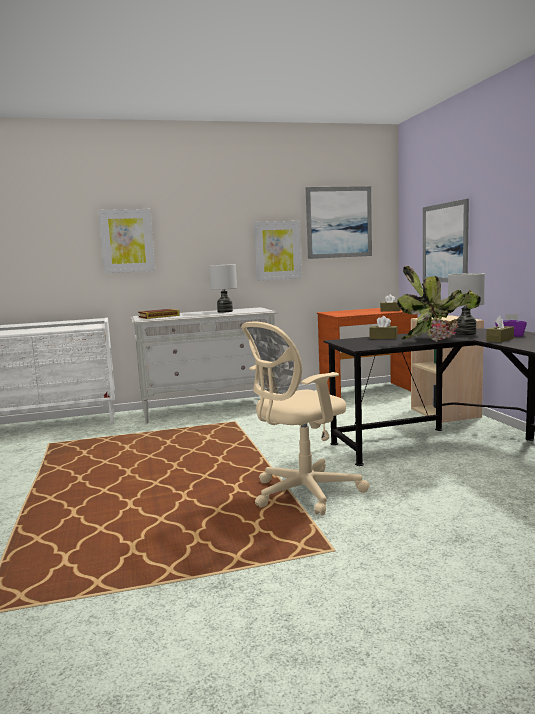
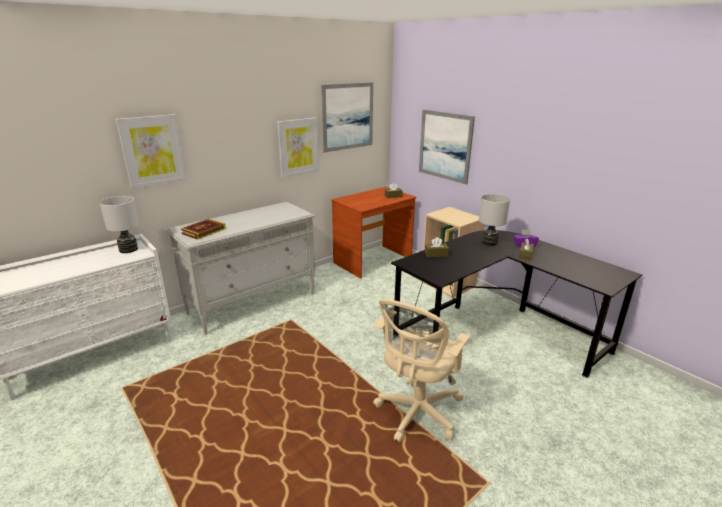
camera: 25 degrees left, 15 degrees up
(225, 311) = (264, 216): grey table lamp -> grey table lamp (128, 249)
(436, 340) = (481, 257): potted plant -> none

